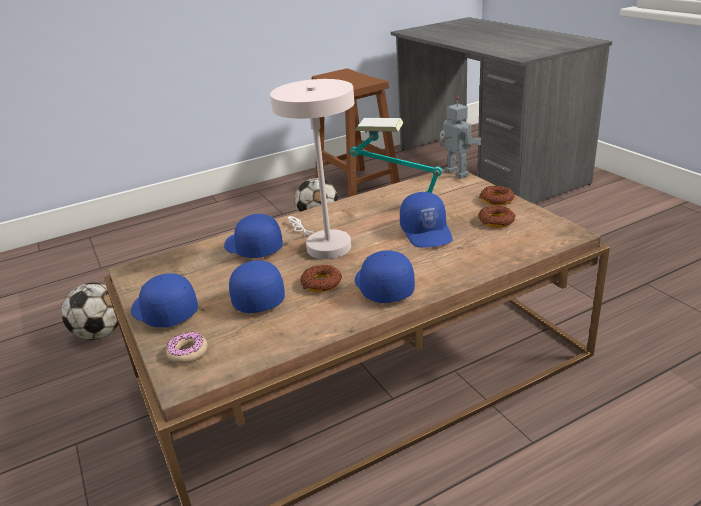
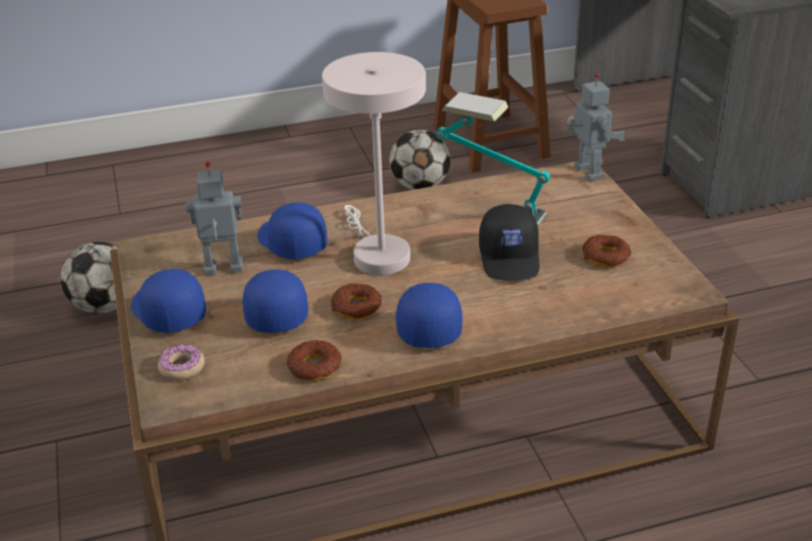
camera: 10 degrees right, 5 degrees up
(203, 275) = (223, 270): none -> toy robot
(427, 232) = (511, 258): blue cap -> black cap
(496, 200) = (621, 224): donut -> donut (314, 366)

